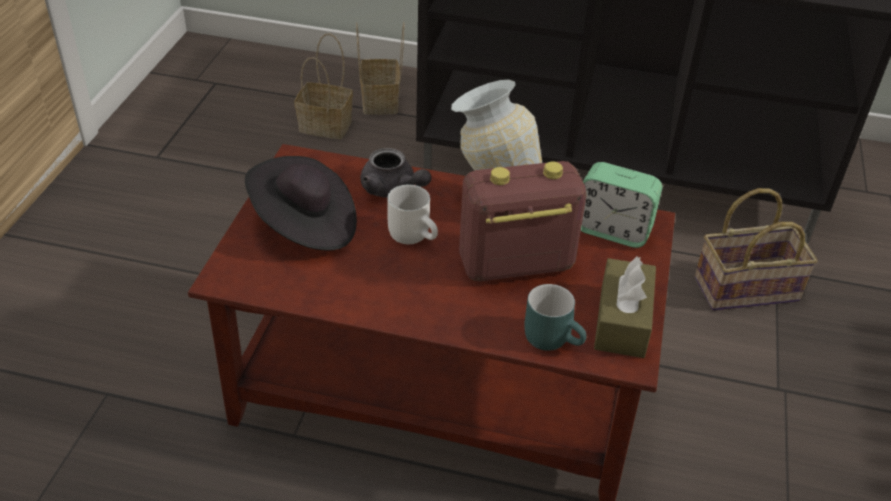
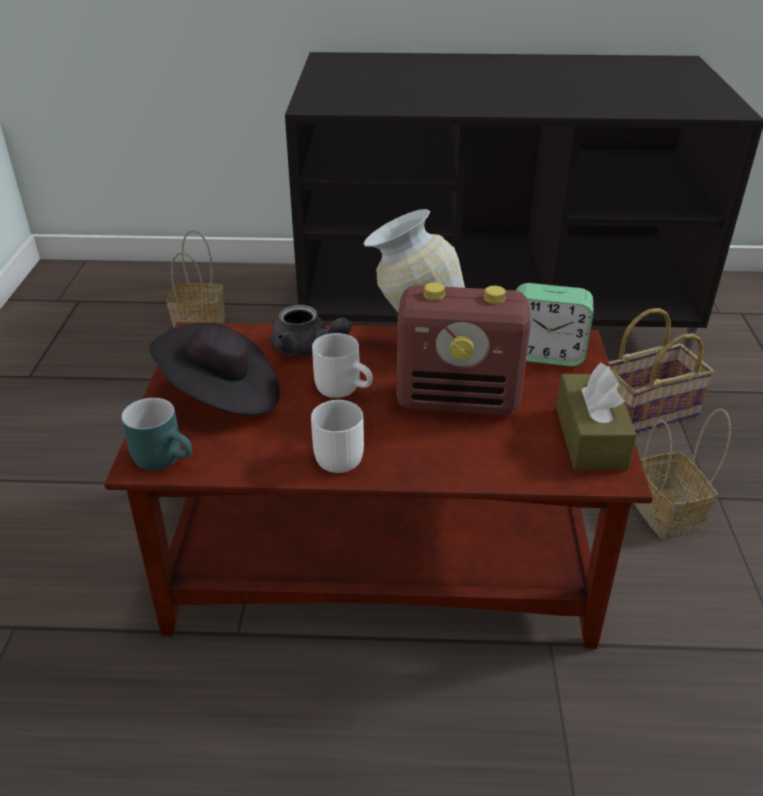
camera: 10 degrees left, 5 degrees down
(381, 102) = (250, 297): basket -> basket (668, 514)
(387, 298) = (334, 454): none -> white mug
(514, 265) = (459, 400): radio -> radio turned 150 degrees counterclockwise
(554, 338) = (527, 465): turquoise mug -> turquoise mug (166, 457)

